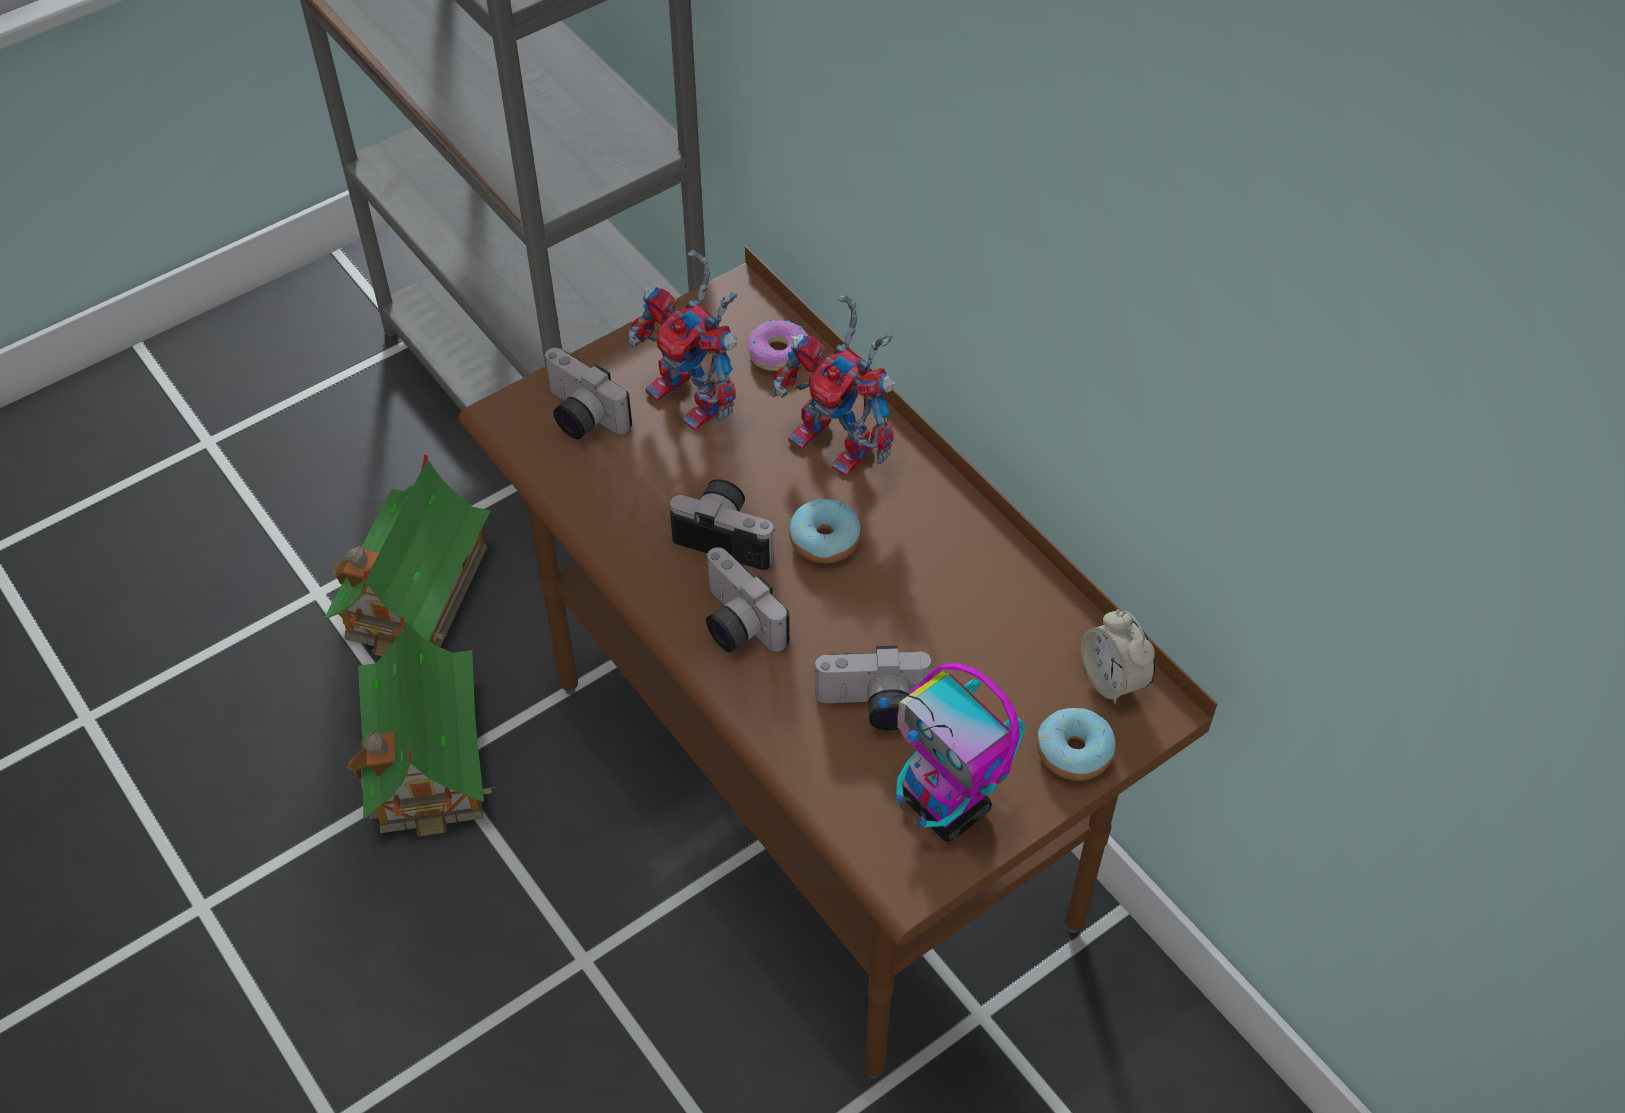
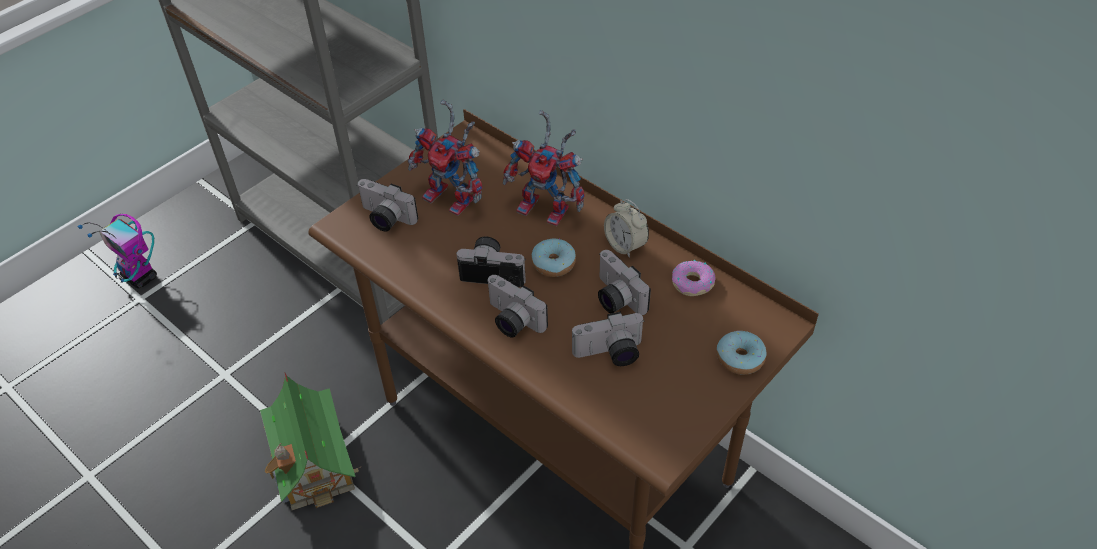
camera: 10 degrees left, 5 degrees down
(416, 593) = (286, 363): toy house -> none
(778, 353) = (497, 165): donut -> donut (692, 283)
(906, 615) = (615, 298): none -> camera
(946, 806) = (672, 404): toy robot -> toy robot (140, 277)
(1113, 679) = (750, 312): alarm clock -> alarm clock (625, 245)

